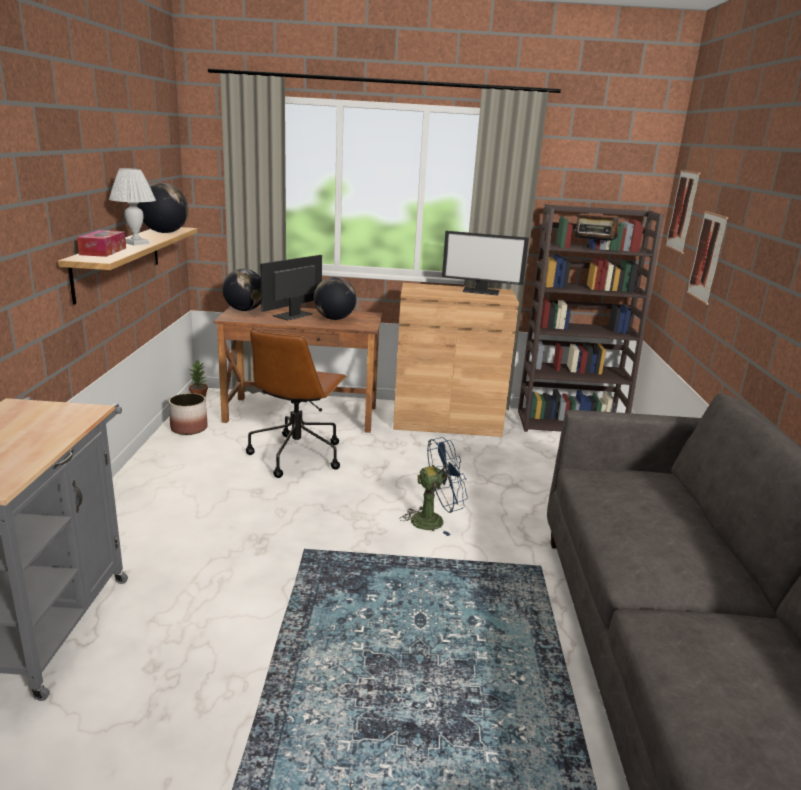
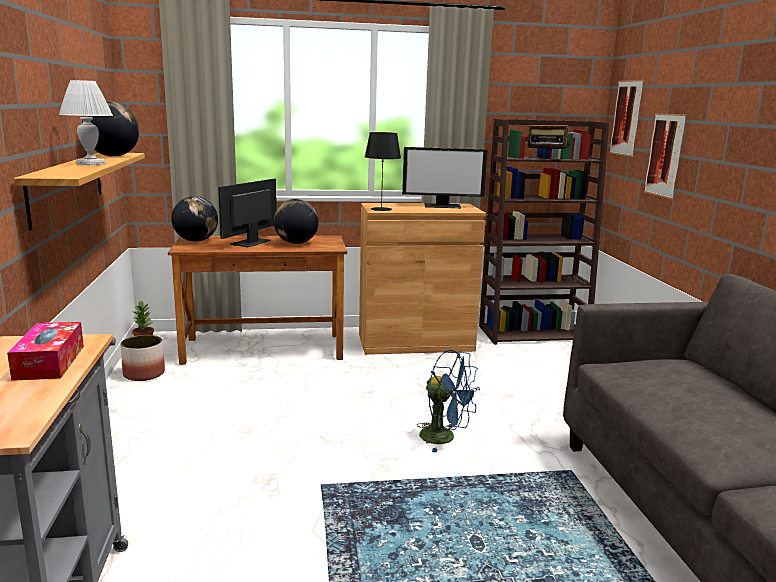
camera: 10 degrees left, 5 degrees down
(103, 251) = (60, 170): tissue box -> tissue box (49, 362)
(297, 454) = (274, 389): brown office chair -> none
(416, 292) = (381, 209): none -> black table lamp
(434, 520) = (445, 438): blue fan -> blue fan turned 60 degrees clockwise

